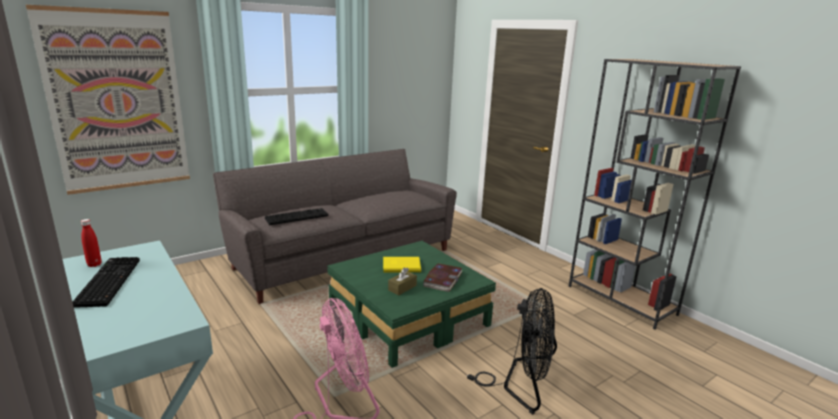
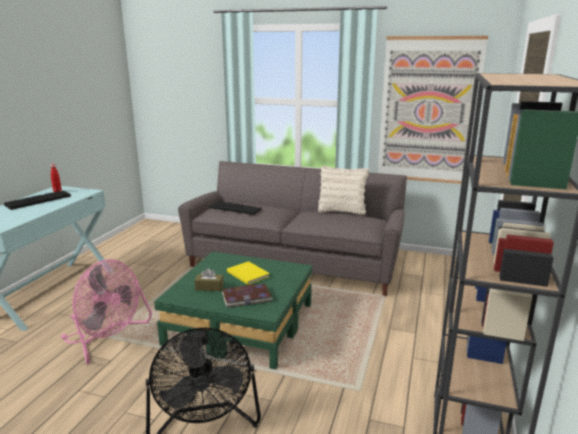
camera: 55 degrees right, 0 degrees up
(117, 102) = (178, 101): picture -> picture (428, 111)
(379, 192) = (342, 211): none -> beige pillow

